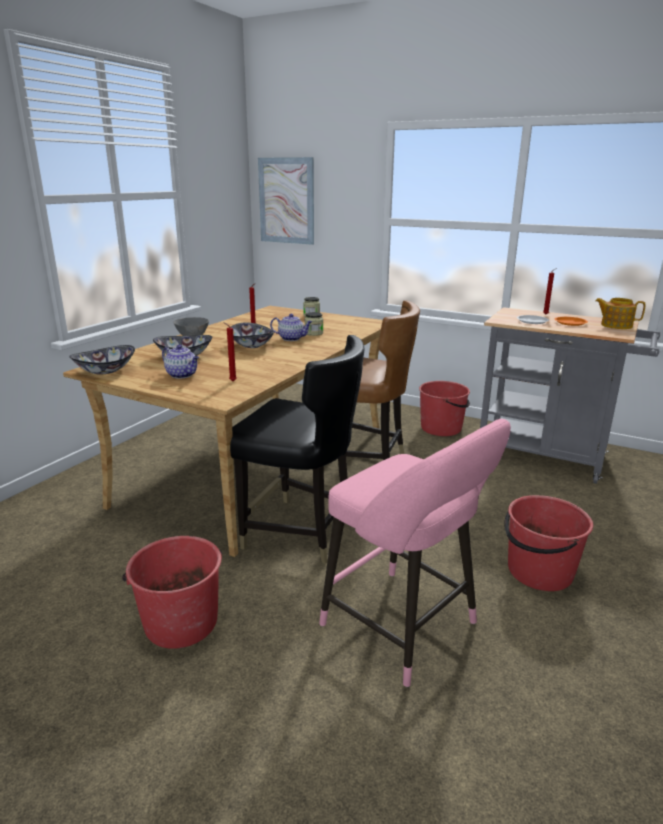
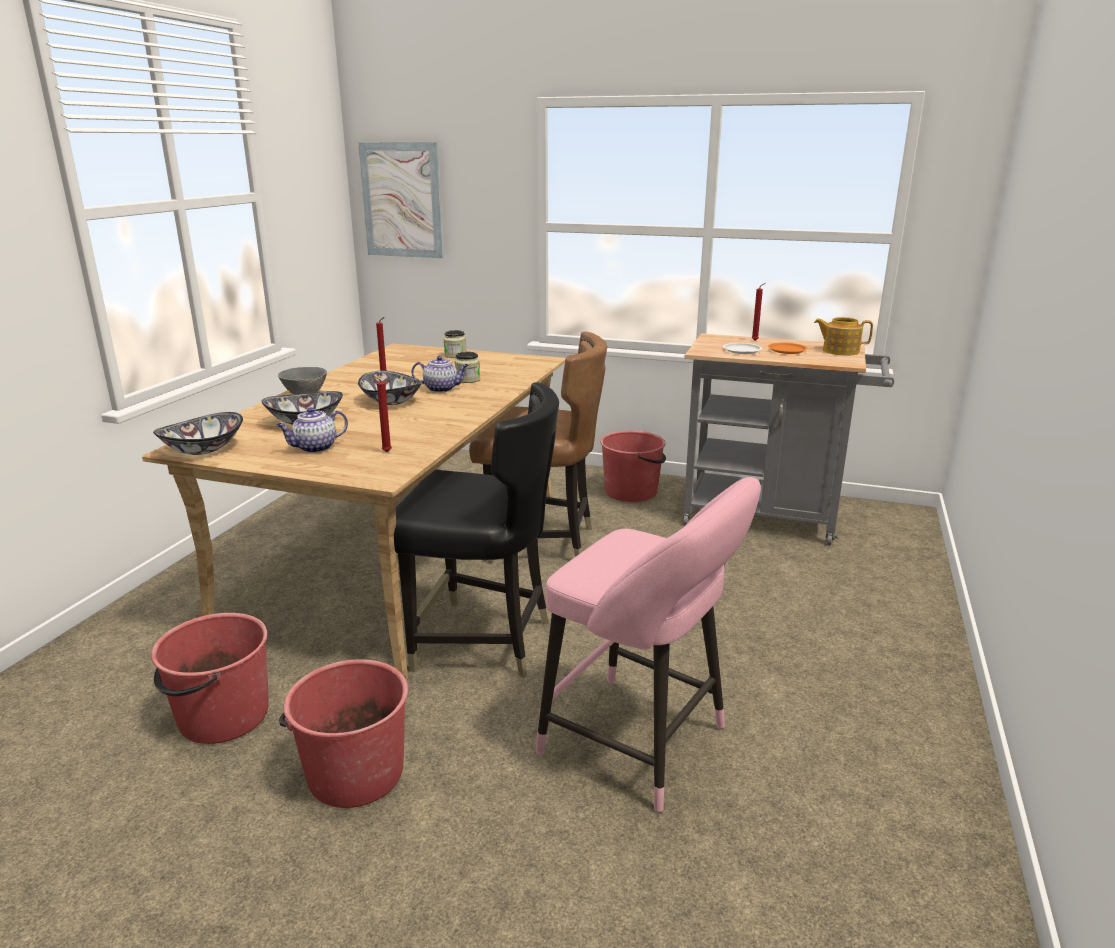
camera: 10 degrees left, 0 degrees up
(182, 375) = (314, 448): teapot -> teapot turned 120 degrees clockwise
(539, 572) = (784, 658): red bucket -> red bucket (222, 717)

